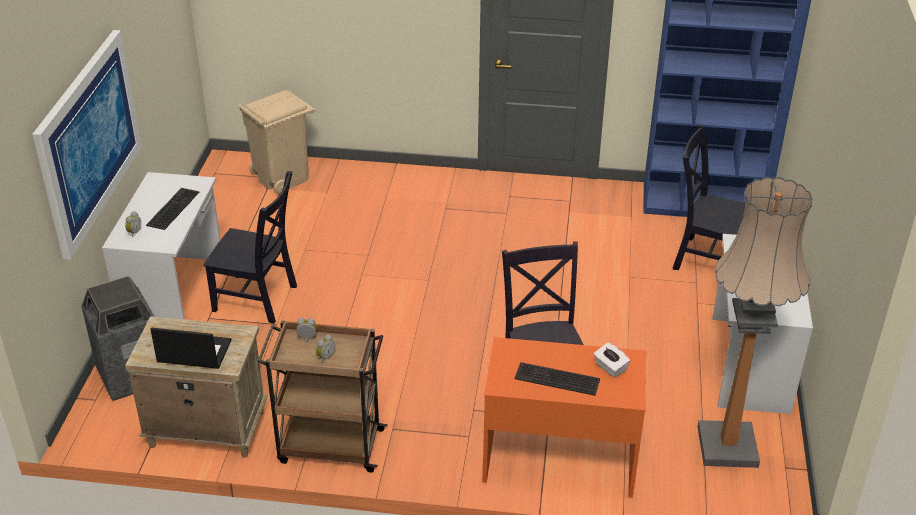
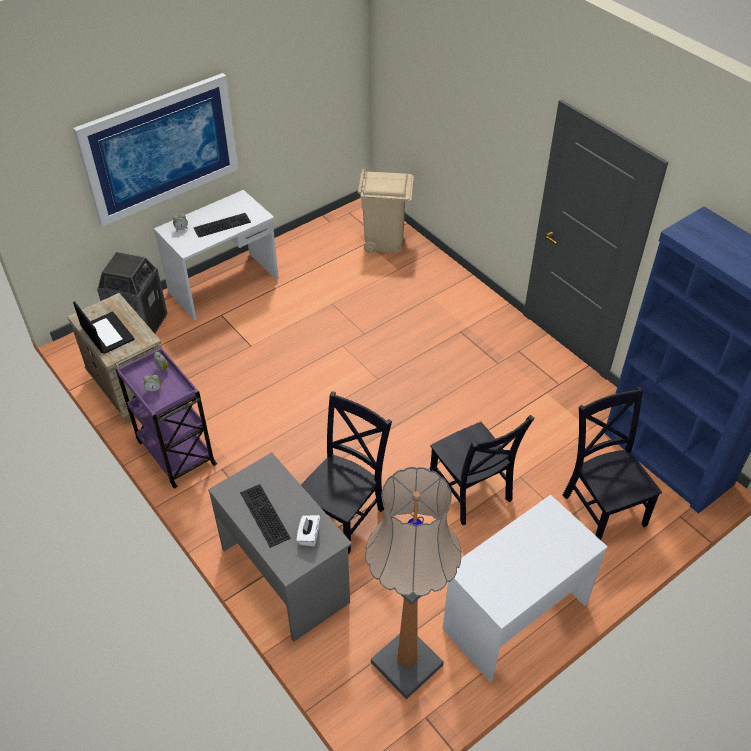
camera: 45 degrees right, 10 degrees up
(258, 299) = (262, 321): black chair -> black chair (471, 493)
(329, 446) = (175, 451): brown cart -> purple cart
(559, 459) = (286, 574): orange desk -> grey desk

